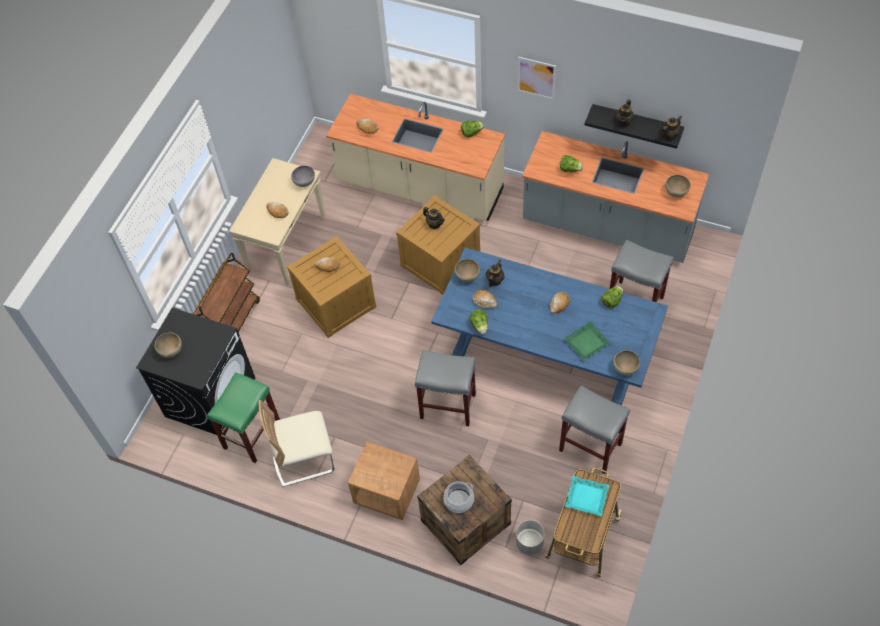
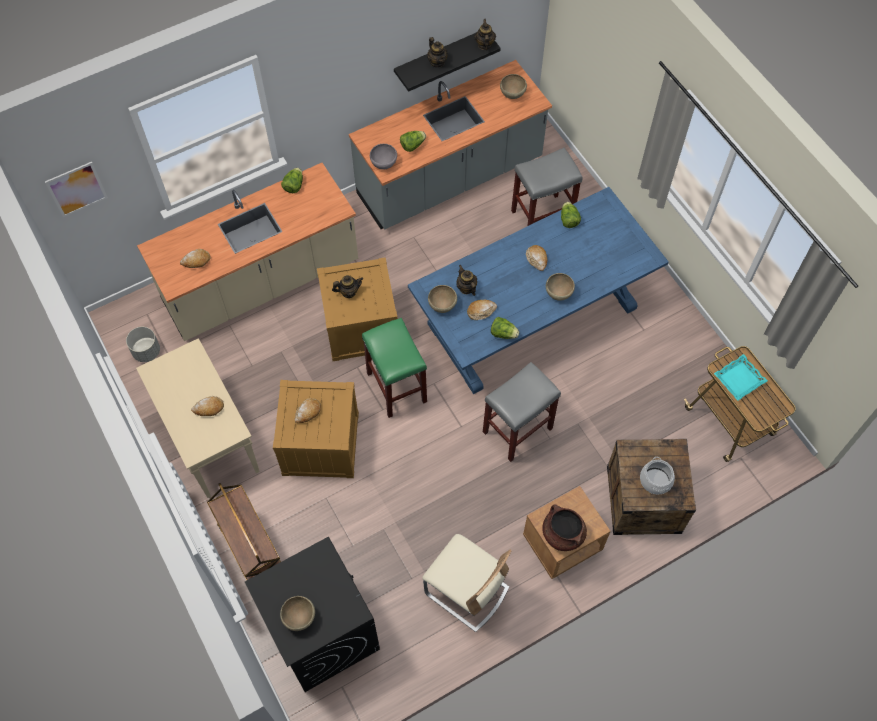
camera: 55 degrees left, 5 degrees up
(252, 434) = (399, 620): green stool -> green stool (396, 387)
(304, 458) = (466, 591): beige chair -> beige chair turned 75 degrees counterclockwise
(305, 183) = (199, 361): grey bowl -> grey bowl (384, 164)
(370, 472) = (562, 534): none -> brown cooking pot
(529, 542) = (702, 464): grey planter -> grey planter (146, 351)
(536, 78) = (331, 81): picture -> picture (76, 189)
(587, 343) = (594, 268): green tray -> none
(589, 447) = (650, 353): grey stool -> none
(625, 369) = (643, 260): brown bowl -> brown bowl (558, 293)

